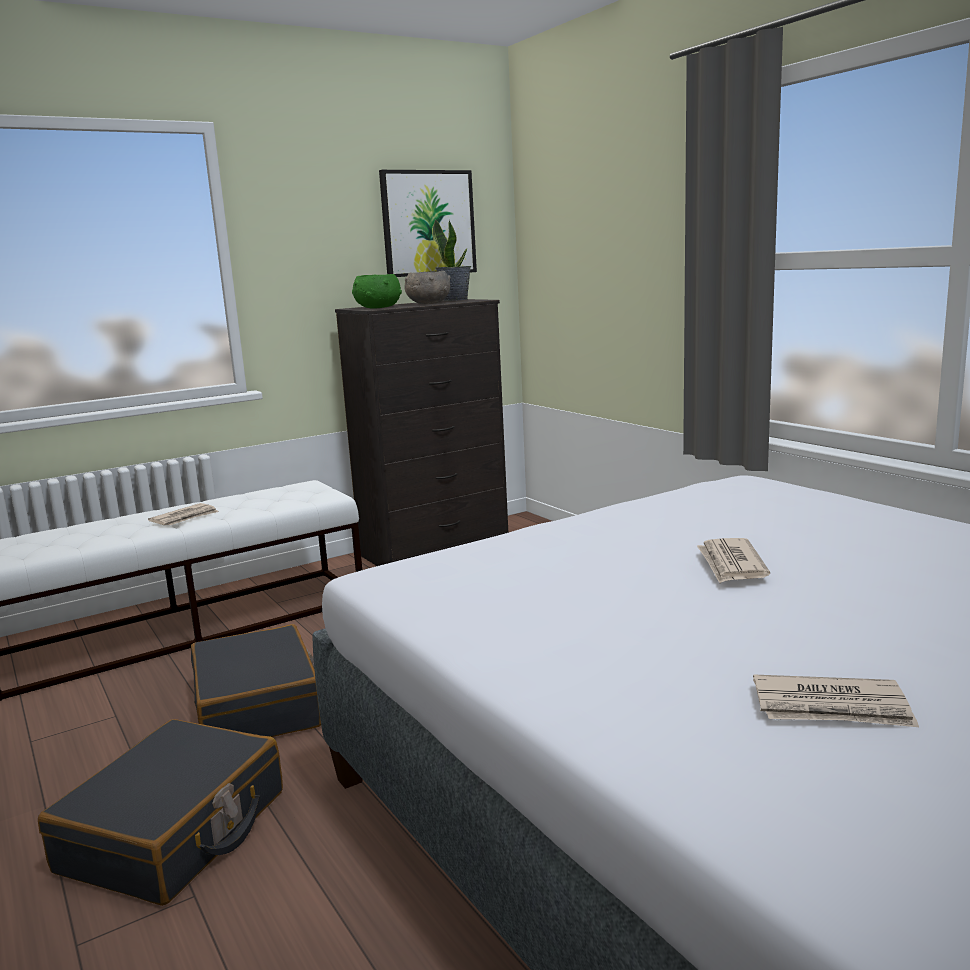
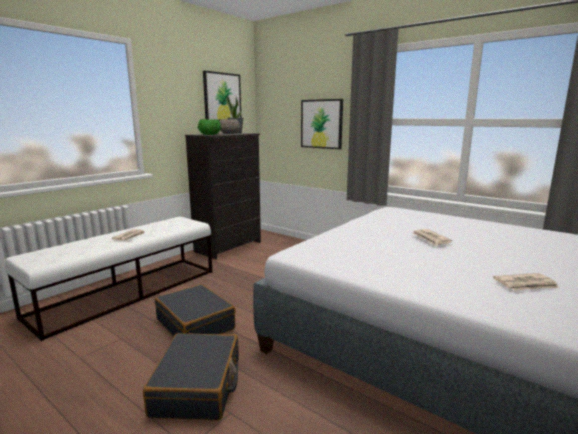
camera: 20 degrees left, 0 degrees up
(637, 272) = (321, 124): none -> picture

